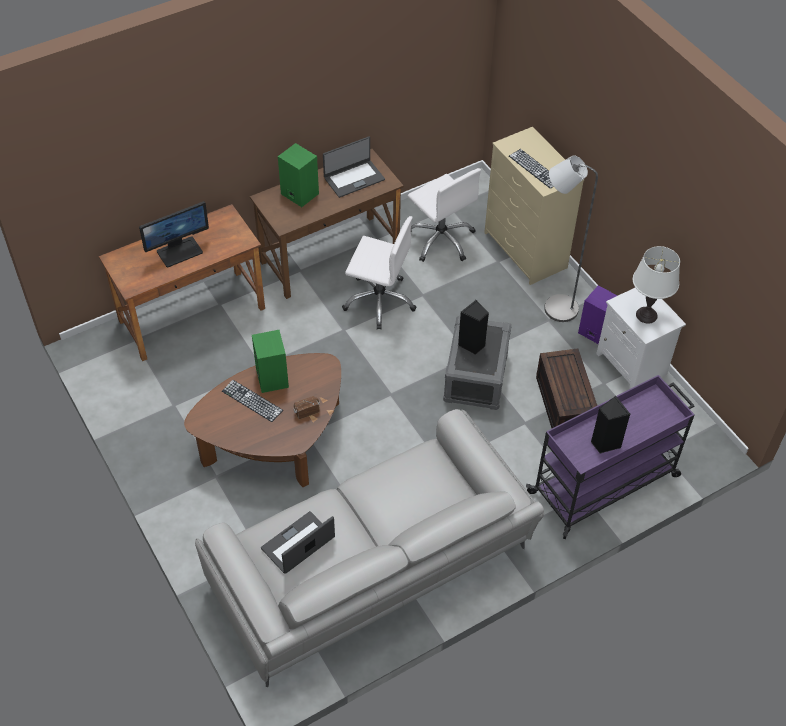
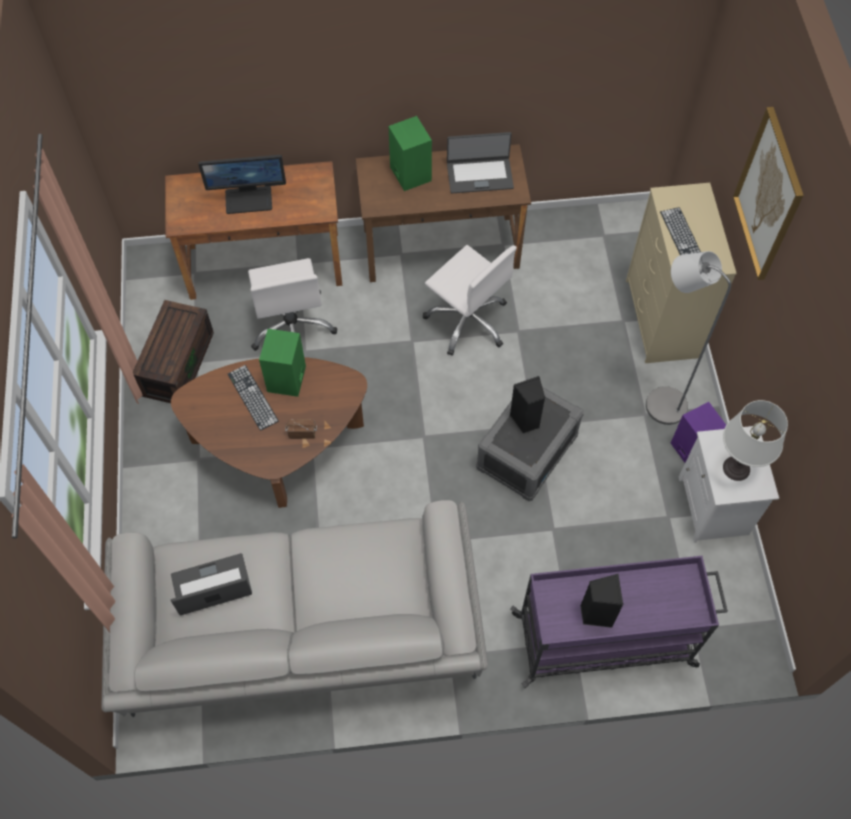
camera: 25 degrees right, 10 degrees up
(441, 239) = (572, 271): white office chair -> white office chair (293, 329)
(562, 404) = (607, 523): brown storage box -> brown storage box (177, 362)
(594, 106) = (768, 195): none -> picture

